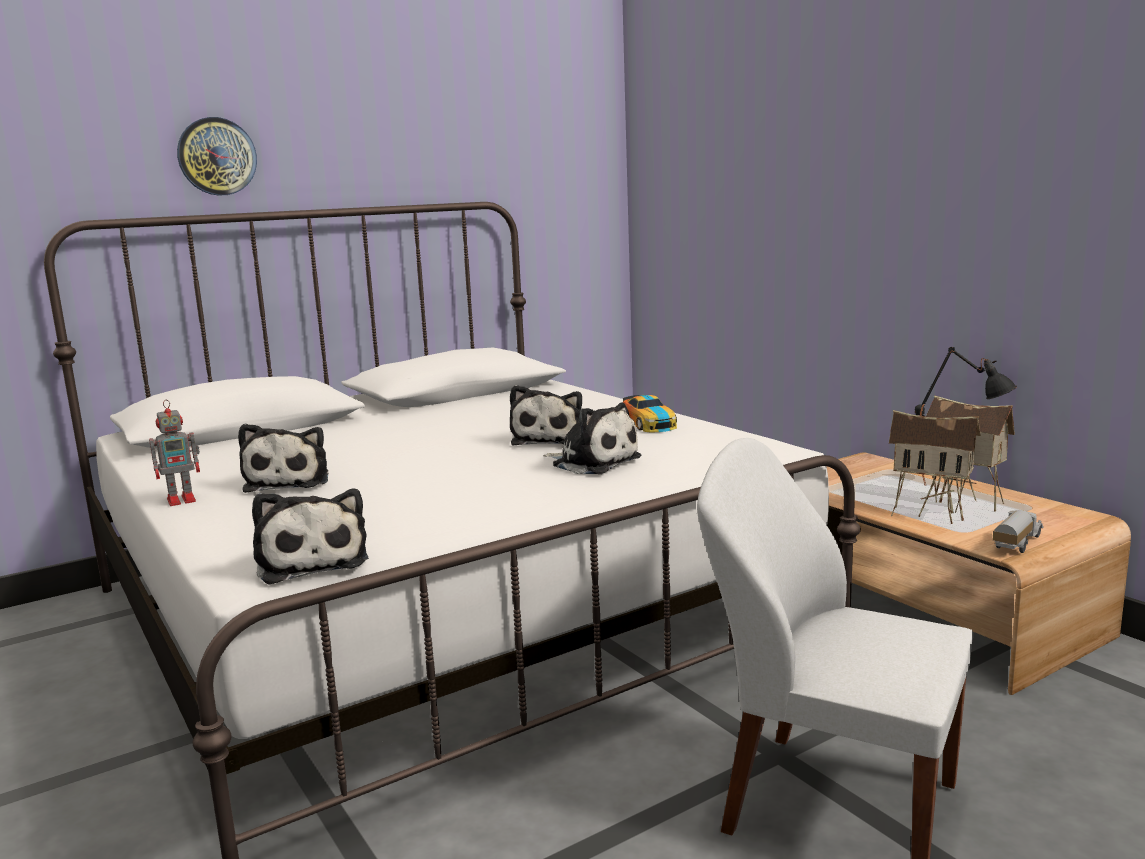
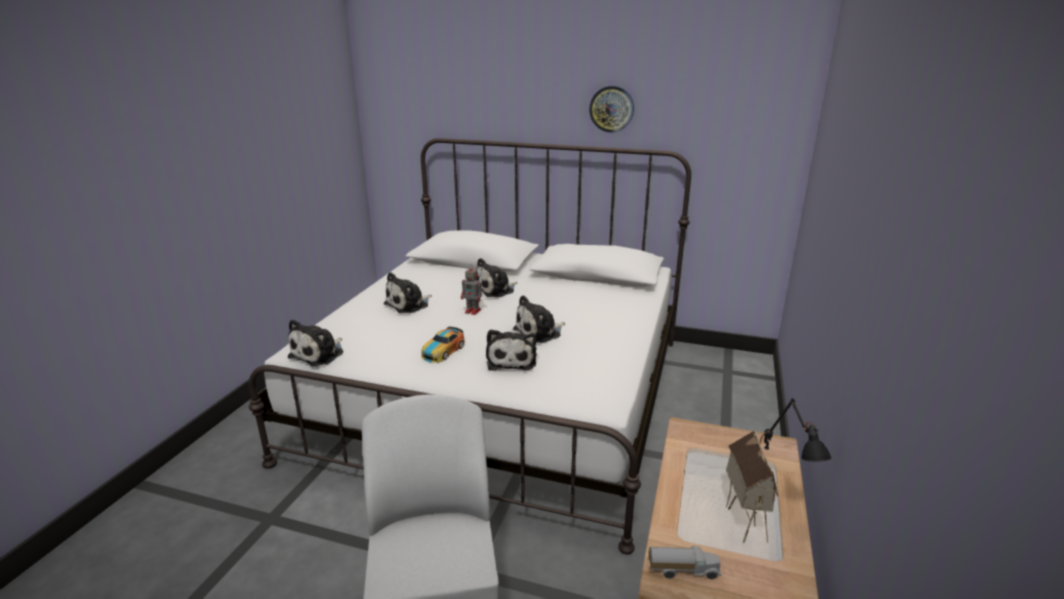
camera: 50 degrees right, 10 degrees up
(183, 499) = (368, 297): toy robot -> toy robot (473, 311)
(217, 156) = (507, 108): wall clock -> wall clock (611, 109)
(376, 434) = (496, 290): none -> plush toy
(649, 424) = (604, 348): toy car -> toy car (442, 351)
(930, 514) = (696, 511): toy house -> none

